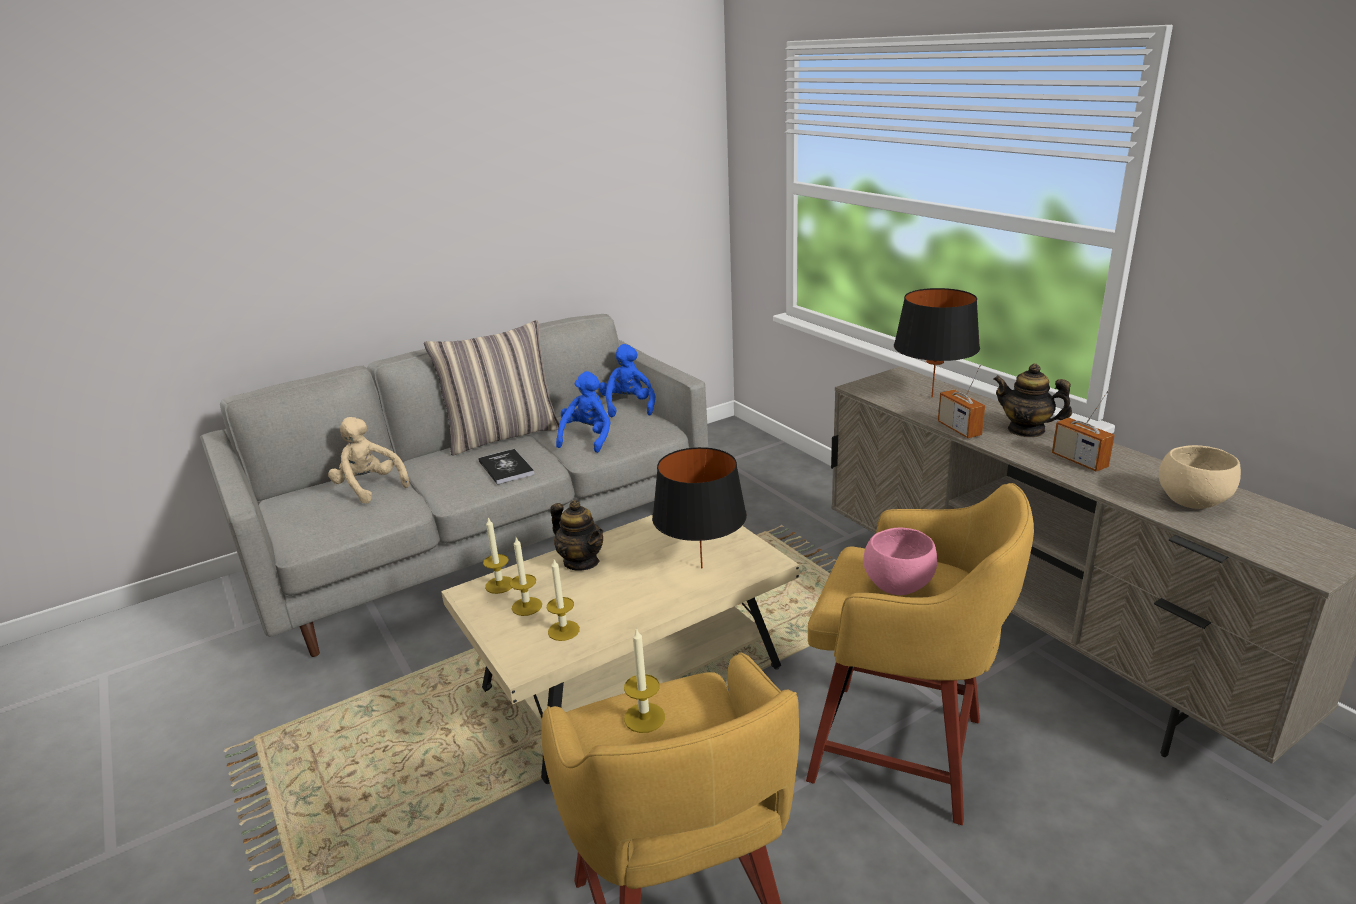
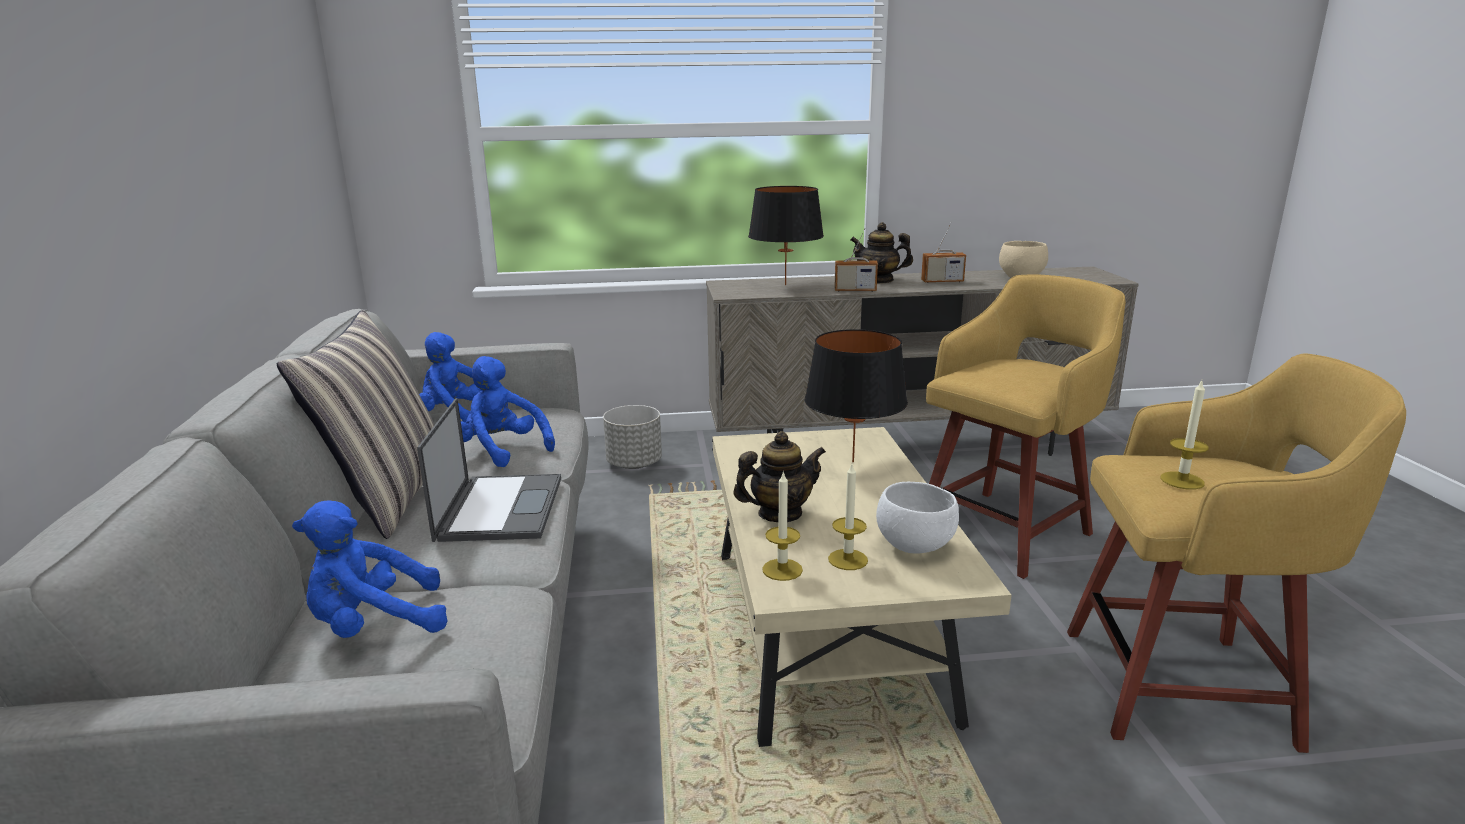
camera: 65 degrees left, 5 degrees down
(369, 488) = (374, 625): beige plush toy -> blue plush toy
(506, 468) = (500, 507): book -> laptop
(563, 630) = (915, 546): candle -> white bowl
(811, 505) = (634, 464): none -> grey planter
(896, 585) = (1020, 373): pink bowl -> none
(1026, 430) = (879, 280): teapot -> teapot turned 45 degrees clockwise

